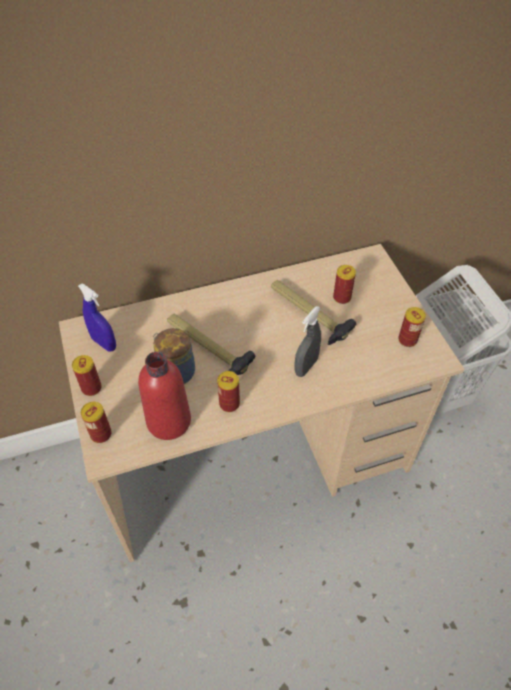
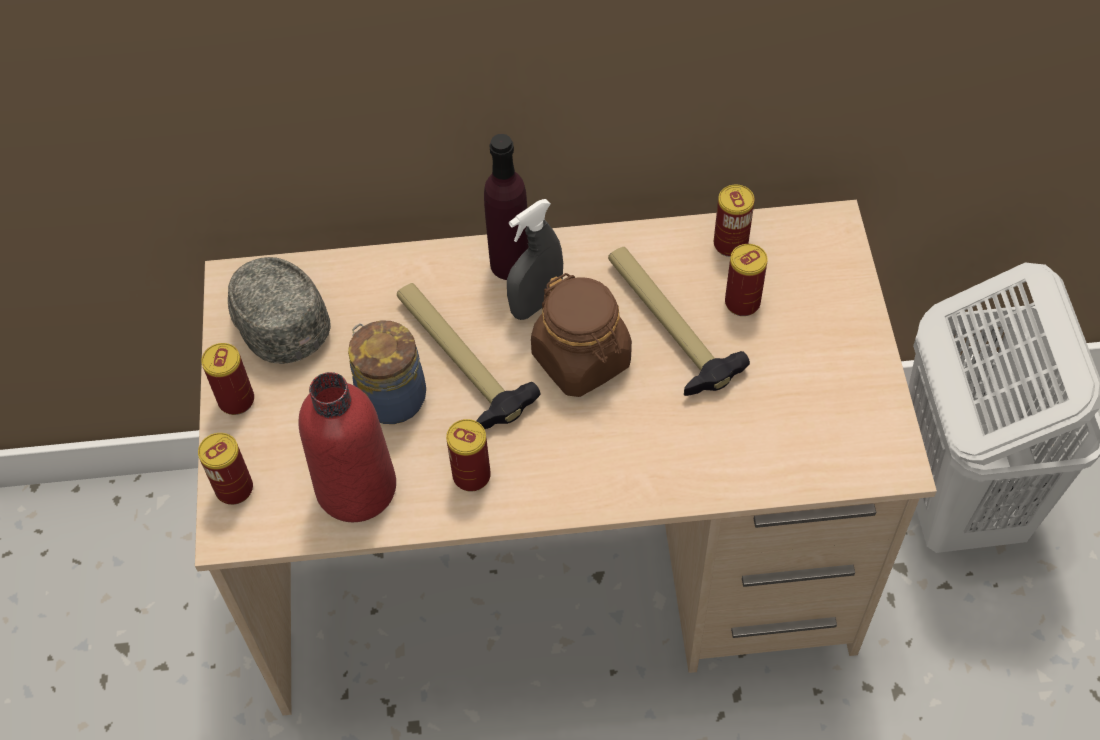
camera: 15 degrees right, 5 degrees up
(104, 343) = (276, 318): blue spray bottle -> grey cap
(221, 297) = (510, 263): none -> purple bottle
(270, 337) = (582, 359): none -> brown jar
(306, 366) = (632, 430): grey spray bottle -> grey spray bottle (536, 303)
(407, 340) = (843, 412): can -> can (730, 244)

